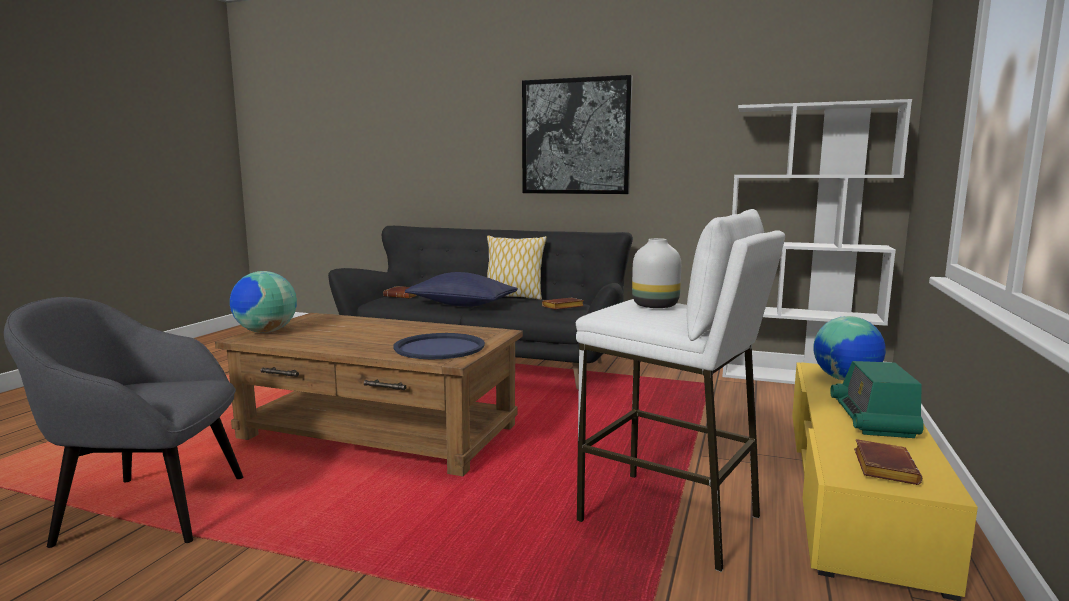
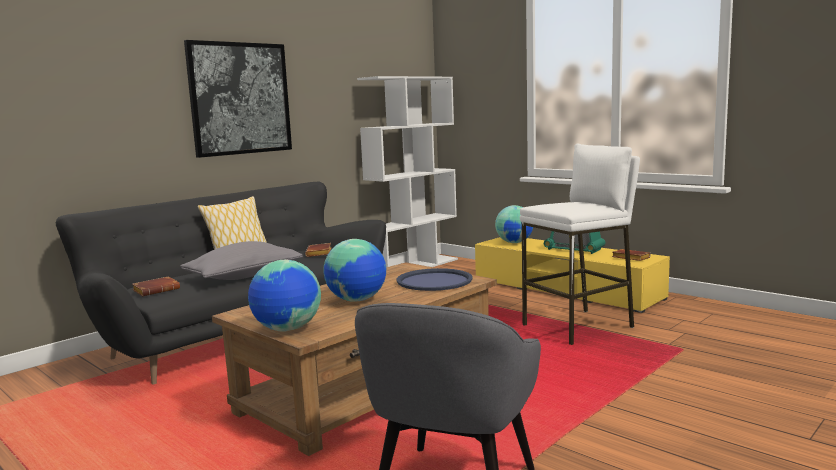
camera: 65 degrees left, 0 degrees up
(357, 335) = (357, 300): none -> globe
(462, 305) = (244, 276): blue pillow -> grey pillow
(656, 306) = (564, 204): white vase -> none

